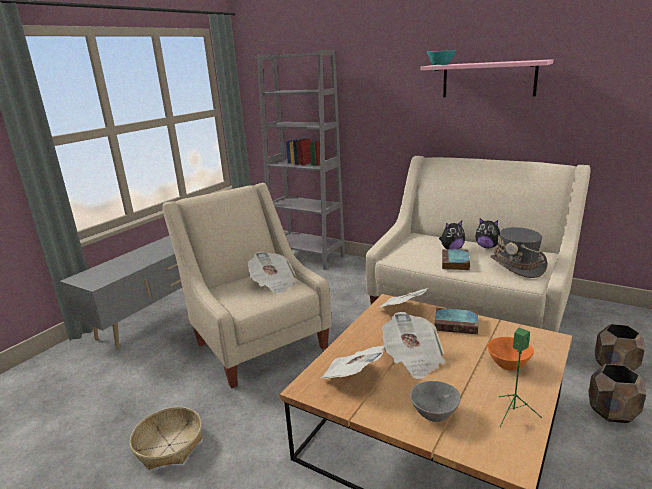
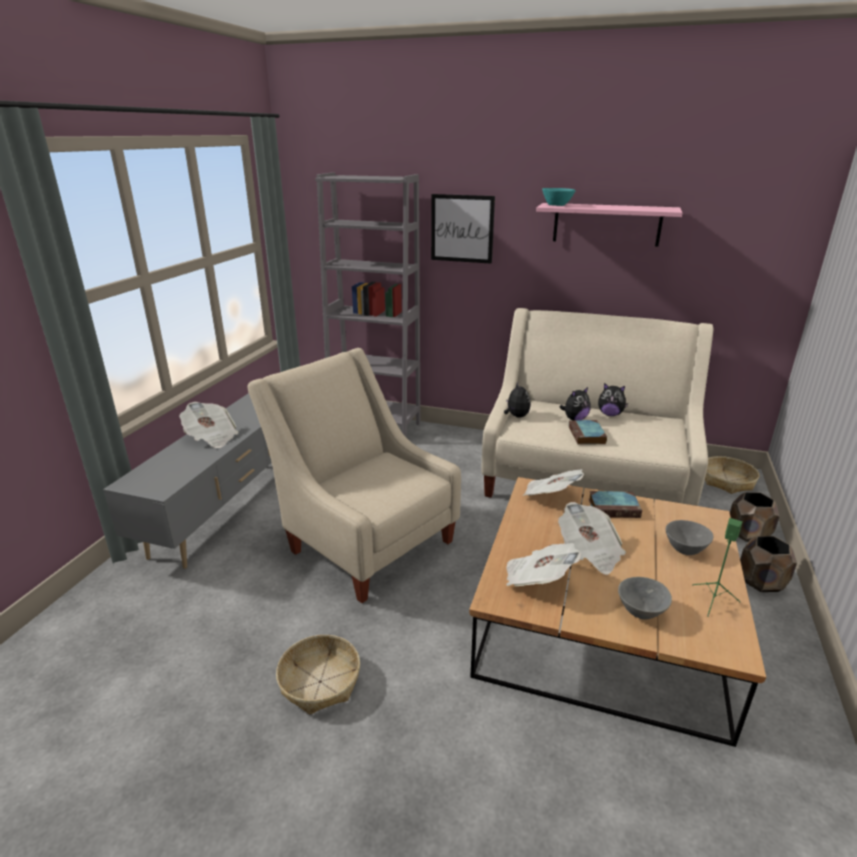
camera: 15 degrees left, 5 degrees up
(273, 284) = (393, 474): newspaper -> newspaper (211, 437)
(370, 91) = (462, 228): none -> picture
(401, 245) = (516, 416): none -> plush toy
(508, 364) = (684, 548): orange bowl -> grey bowl
(517, 266) = (652, 436): grey hat -> none
(611, 317) = (727, 481): none -> basket

